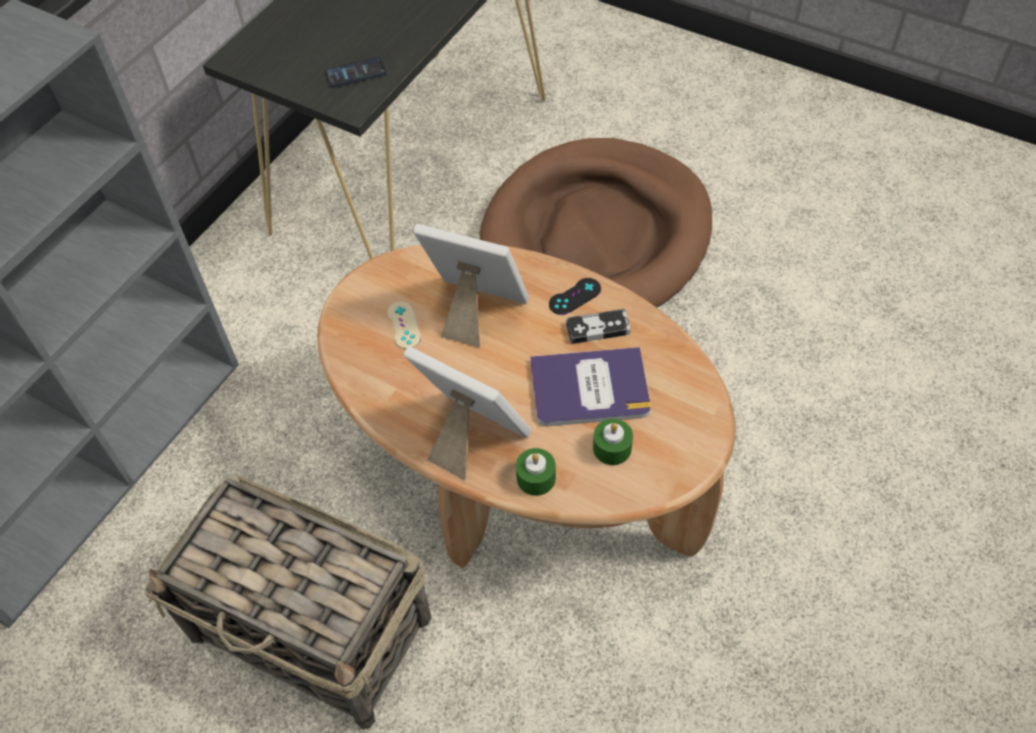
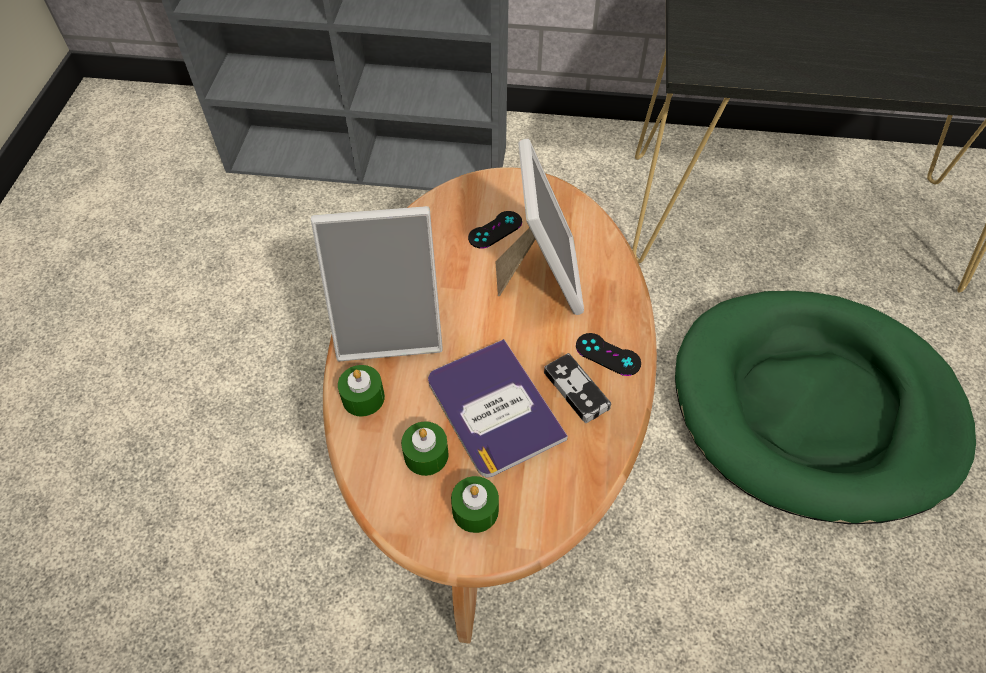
camera: 65 degrees right, 0 degrees up
(313, 628) = (280, 347): basket -> none
(355, 73) = (736, 55): phone -> none
(404, 325) = (495, 230): beige game controller -> black game controller
(469, 437) = (390, 326): picture frame -> picture frame turned 75 degrees clockwise
(597, 236) = (814, 408): brown dog bed -> green dog bed
(674, 430) = (475, 510): none -> green candle

